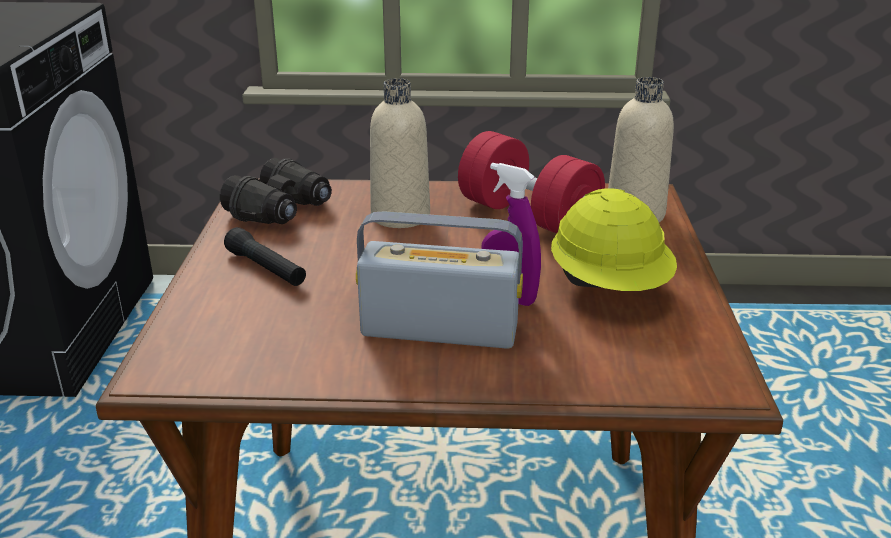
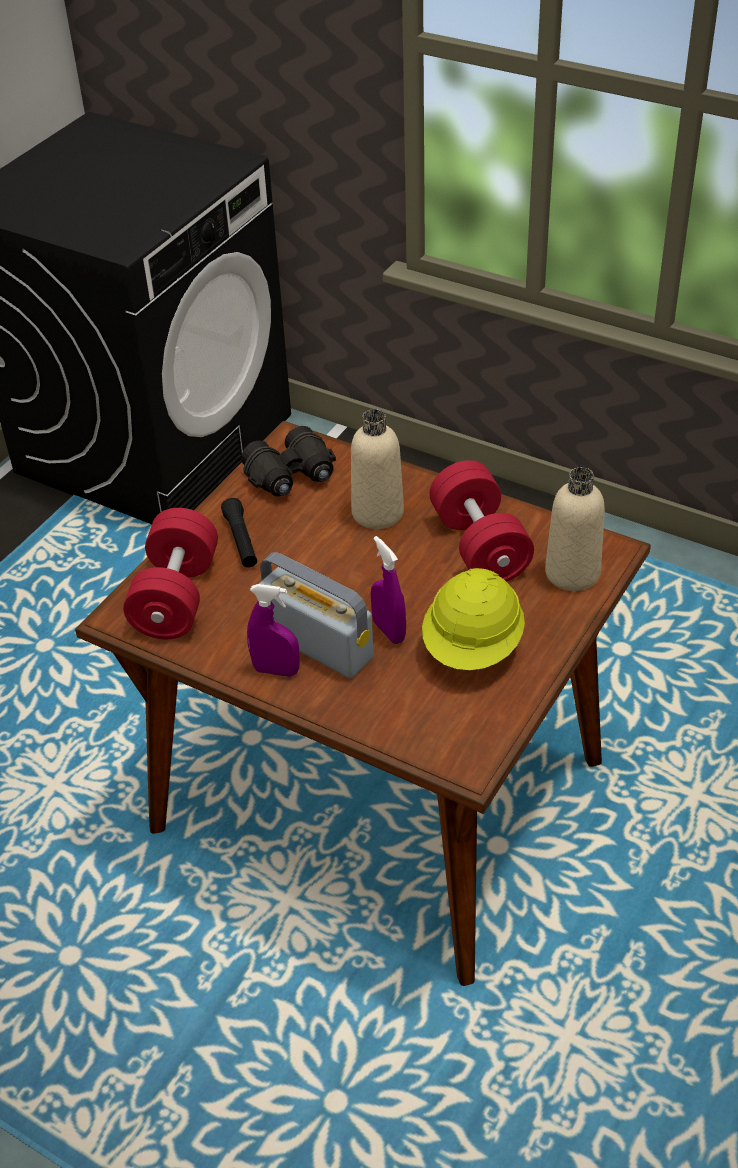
camera: 30 degrees right, 15 degrees up
(223, 334) = (176, 597): none -> red dumbbell
(414, 367) = (276, 670): none -> purple spray bottle

